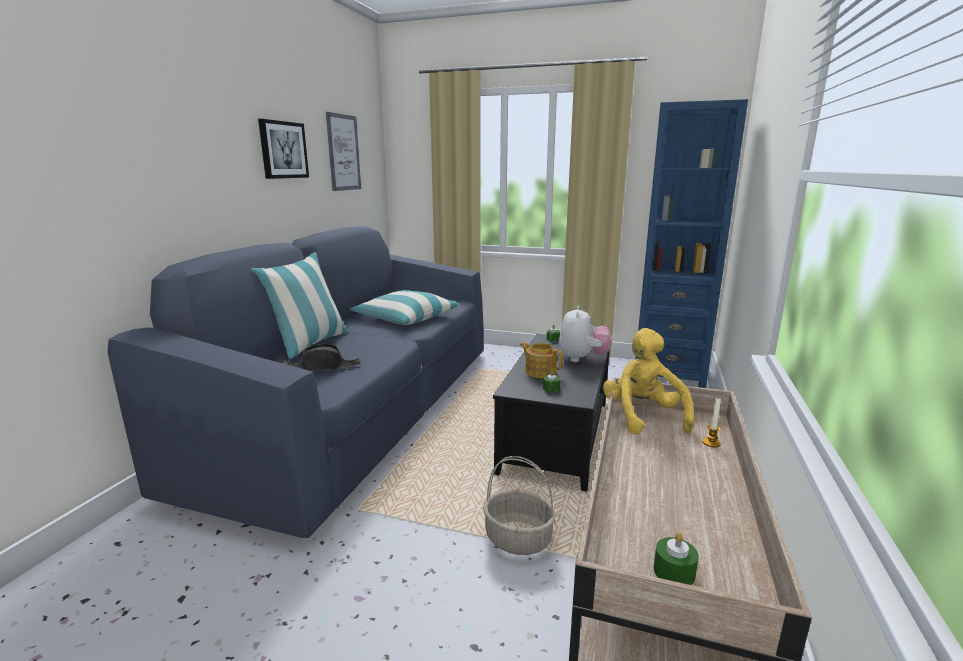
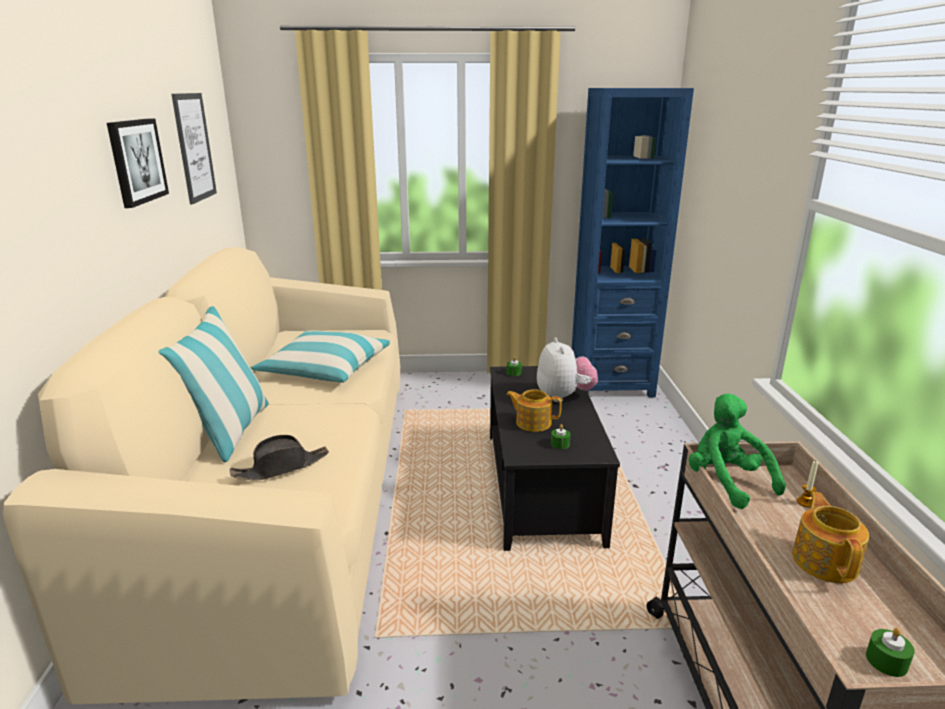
camera: 20 degrees left, 5 degrees up
(361, 409) = (290, 496): blue sofa -> beige sofa
(519, 539) = (574, 623): basket -> none
(643, 416) = (726, 482): yellow plush toy -> green plush toy
(686, 486) = (825, 561): none -> teapot

